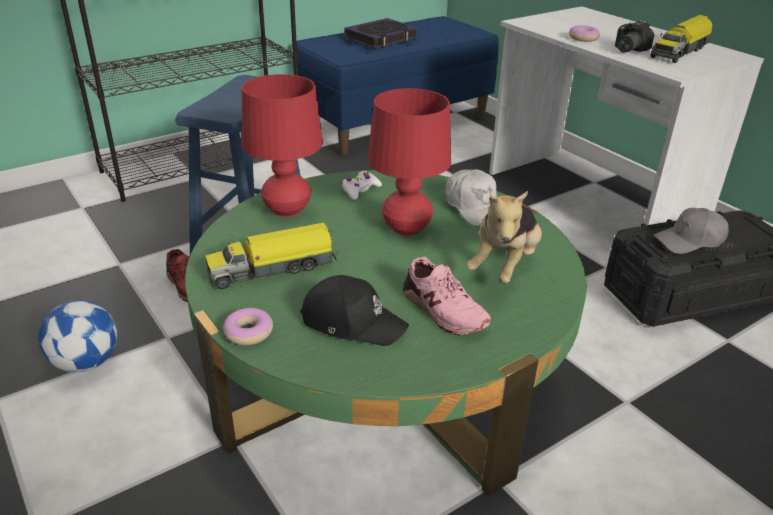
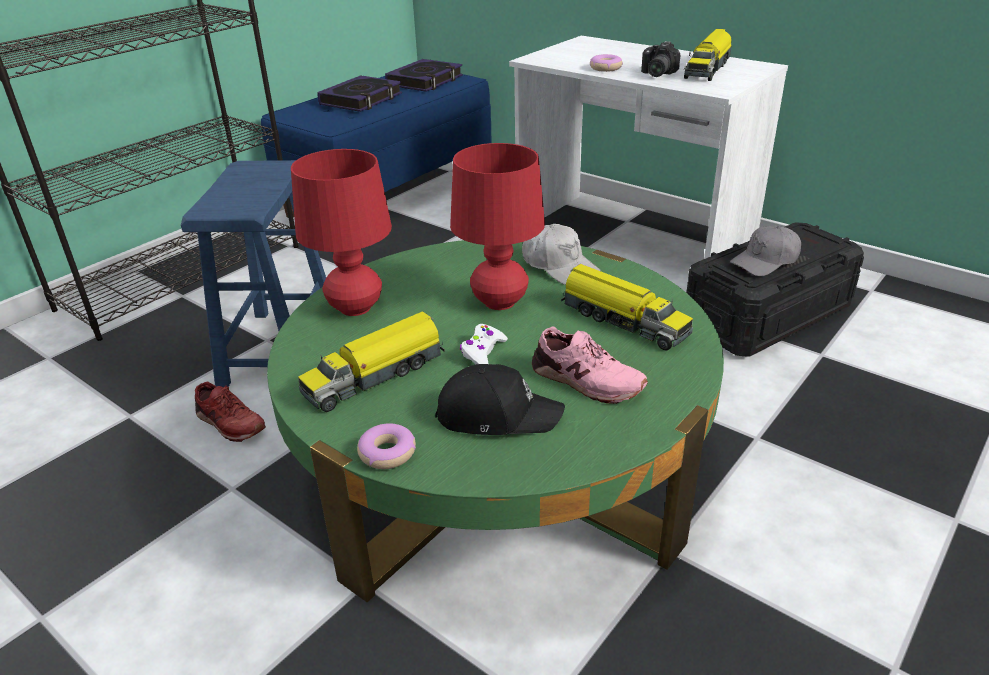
camera: 15 degrees left, 0 degrees up
(86, 362) = (141, 542): football -> none
(360, 190) = (425, 270): white game controller -> white game controller (482, 352)
(443, 30) = (425, 81): none -> book
(504, 266) = (623, 321): plush toy -> toy truck

